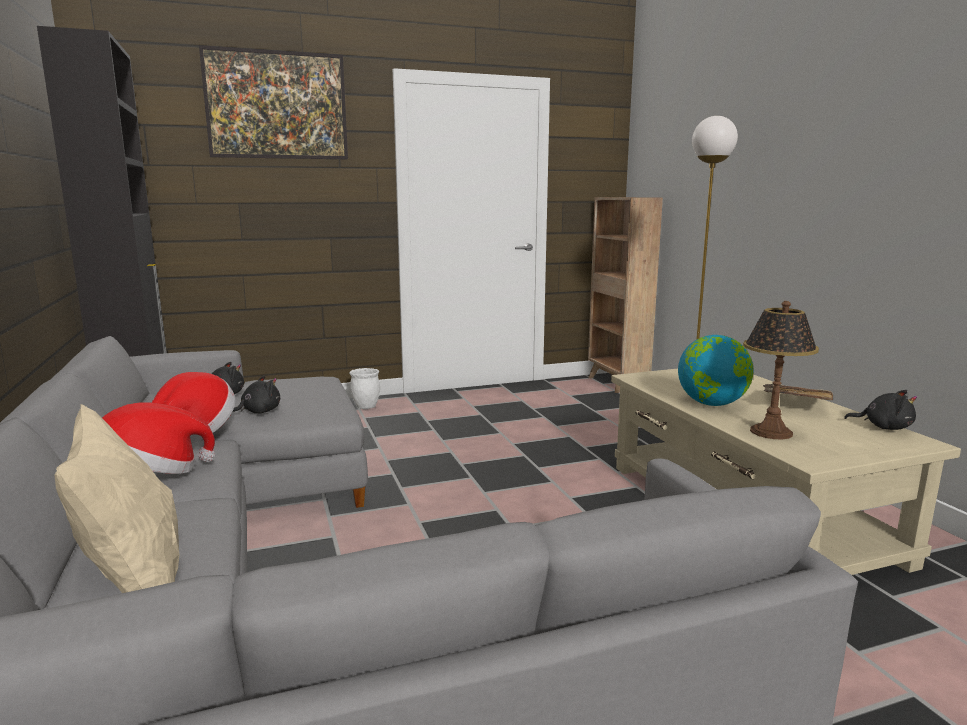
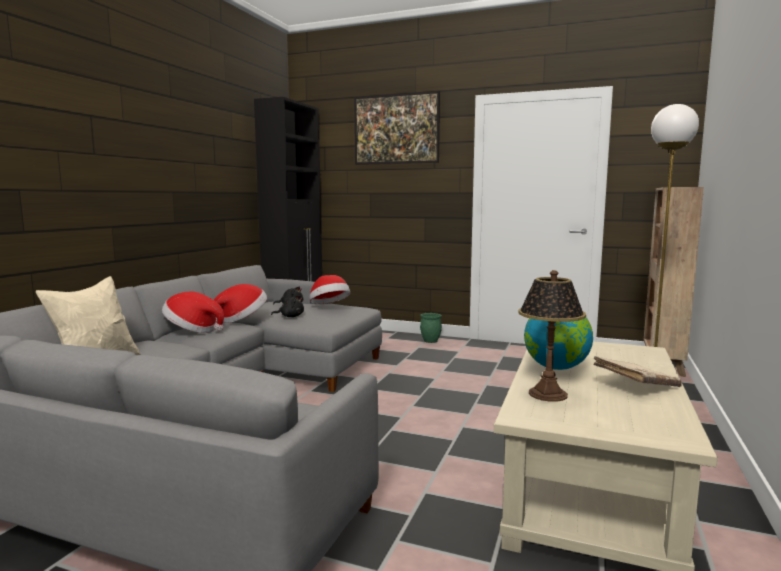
camera: 40 degrees right, 5 degrees down
(283, 385) = (329, 306): none -> hat
(366, 407) = (431, 341): white planter -> green planter
(883, 427) = (678, 420): black plush toy -> none

